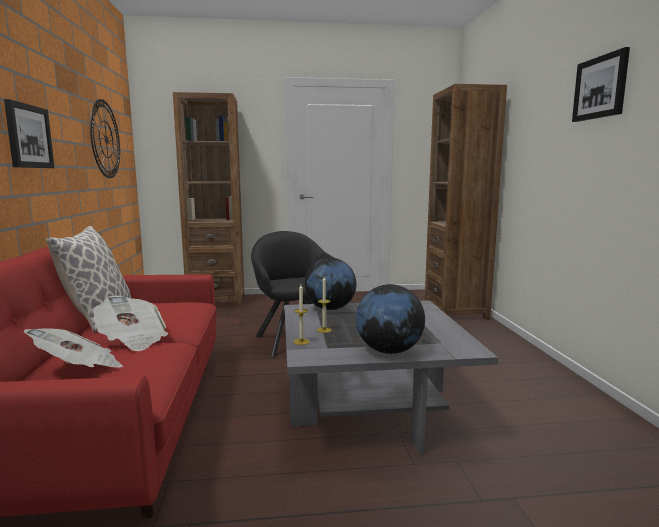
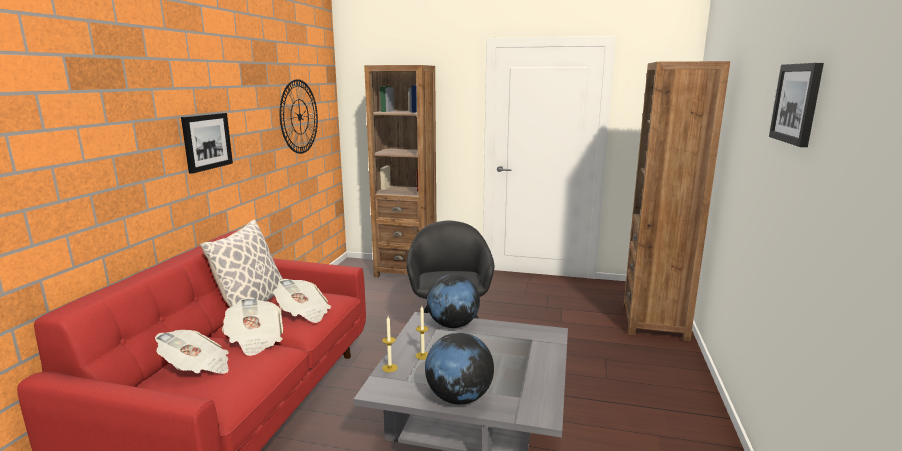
camera: 20 degrees right, 5 degrees up
(170, 316) = (304, 313): none -> newspaper

